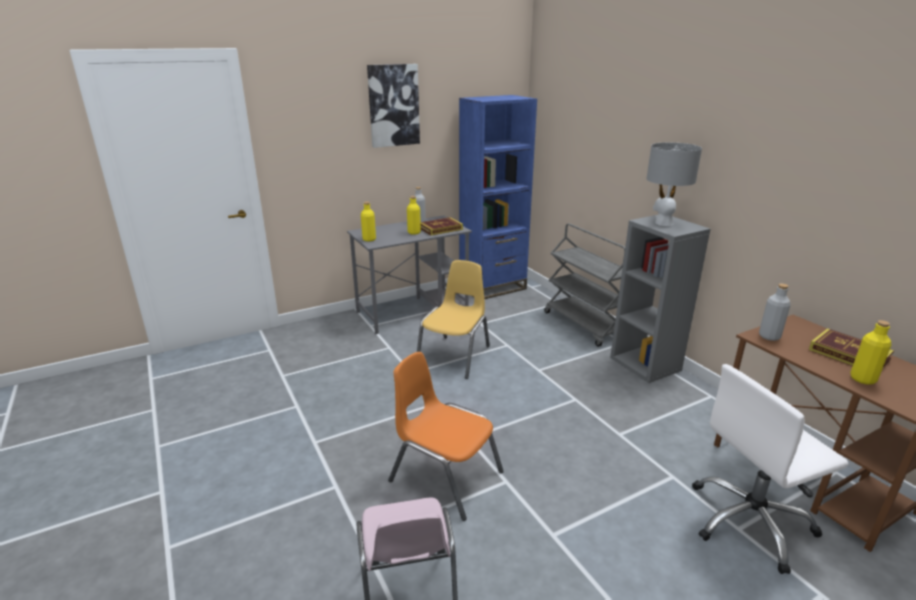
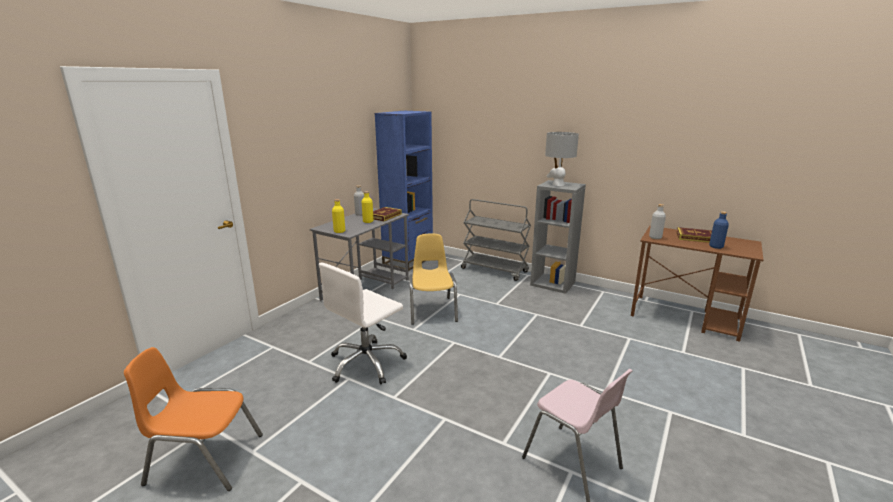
camera: 30 degrees left, 5 degrees down
(393, 105) = (333, 120): picture -> none
(445, 477) = (511, 384): orange chair -> orange chair (205, 459)
(750, 522) = (684, 347): white office chair -> white office chair (366, 363)
(862, 379) = (716, 246): yellow bottle -> blue bottle

